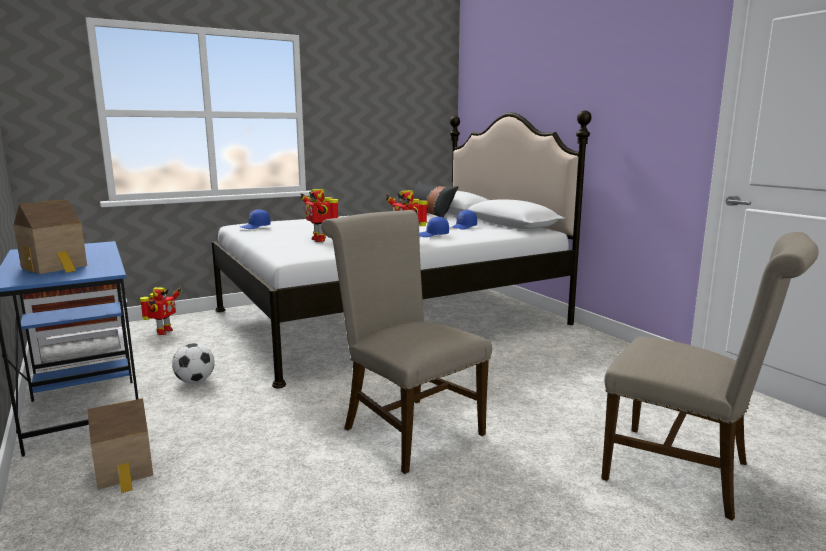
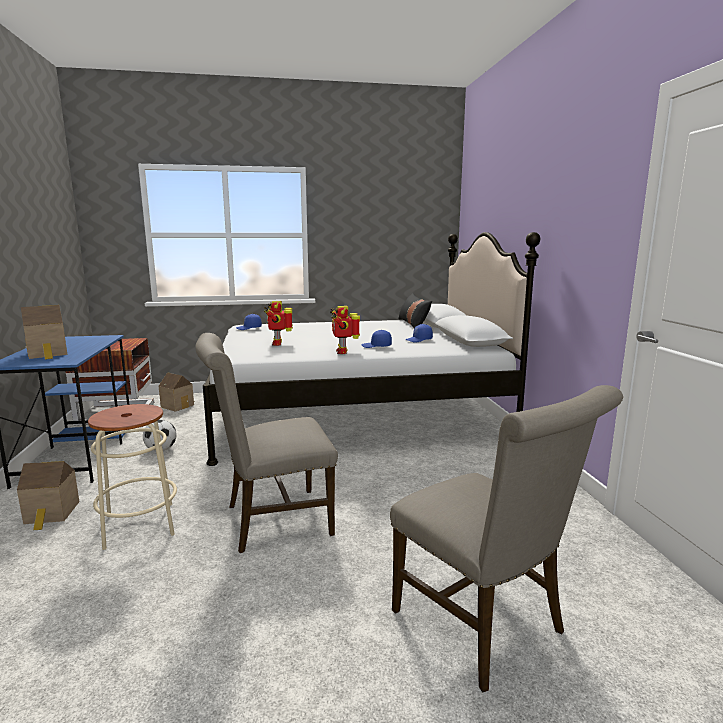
camera: 20 degrees right, 0 degrees up
(163, 332) = (178, 405): toy robot -> toy house
(259, 460) = (140, 525): none -> beige stool
(407, 428) = (271, 520): beige chair -> beige chair turned 90 degrees counterclockwise

